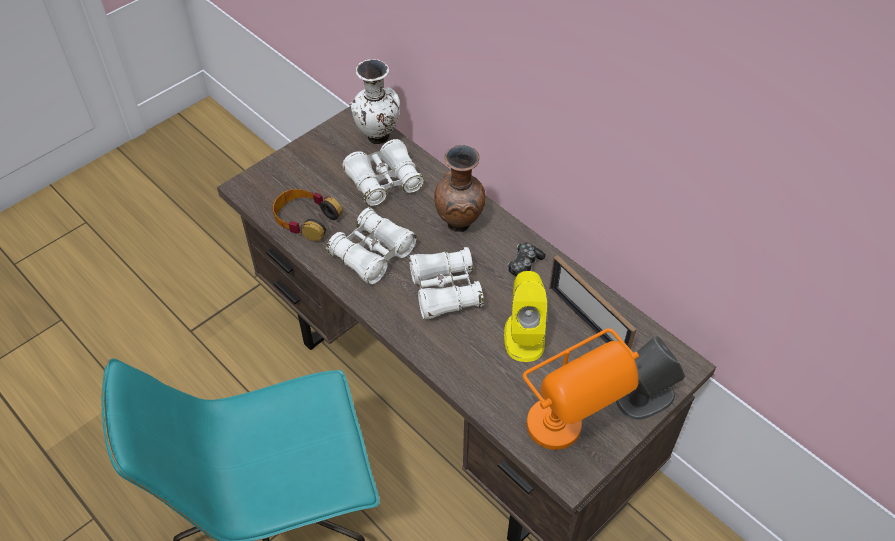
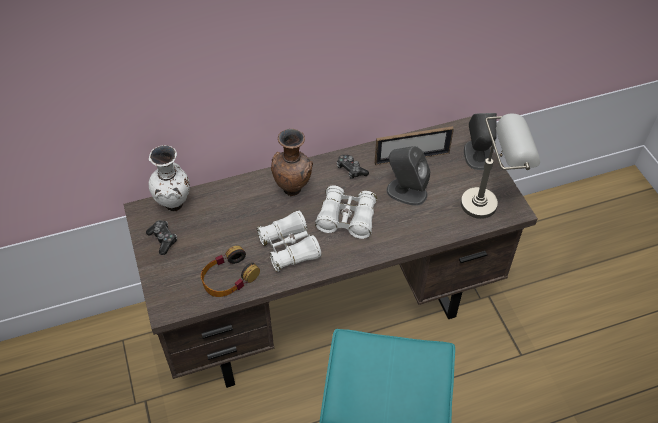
camera: 65 degrees left, 0 degrees up
(328, 149) = (163, 239): none -> game controller
(384, 182) = (223, 217): white binoculars -> none
(524, 336) = (406, 192): yellow speaker -> grey speaker
(566, 439) = (491, 202): orange table lamp -> grey table lamp

